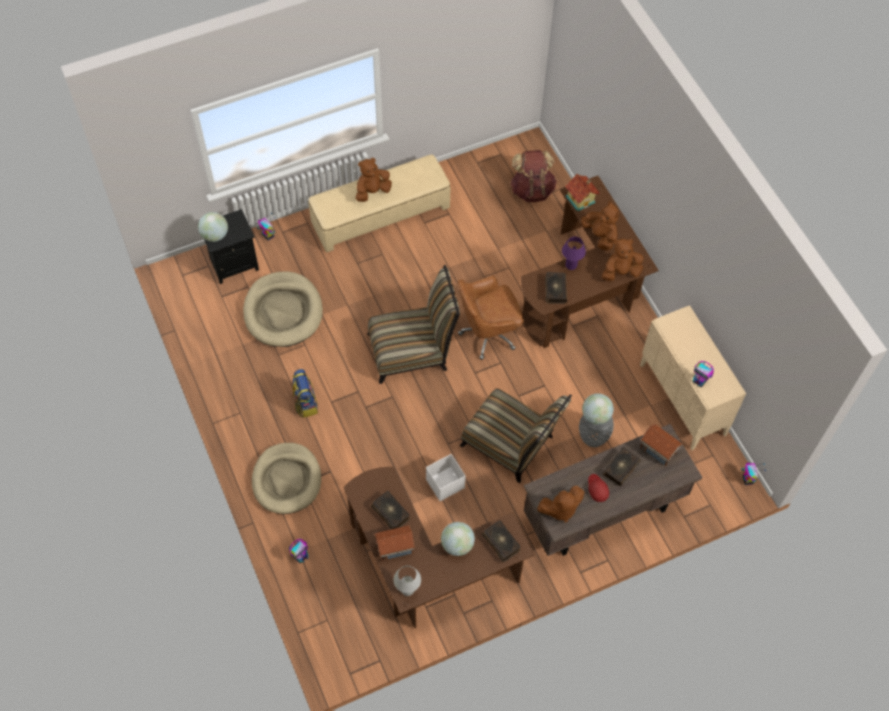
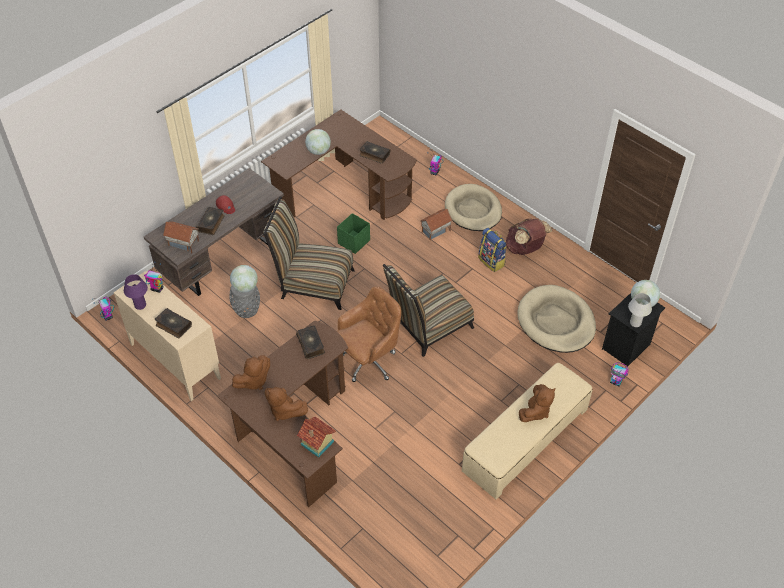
camera: 160 degrees right, 10 degrees down
(394, 547) = (362, 138): toy house -> toy house (436, 231)
(407, 589) = (341, 120): white table lamp -> white table lamp (635, 323)
(444, 484) = (354, 242): white storage box -> green storage box
(501, 543) = (287, 160): book -> book (173, 326)
(532, 190) = (385, 523): brown backpack -> brown backpack (525, 249)
(560, 509) = (250, 186): brown plush toy -> none
(571, 265) = (304, 372): purple table lamp -> purple table lamp (140, 305)

